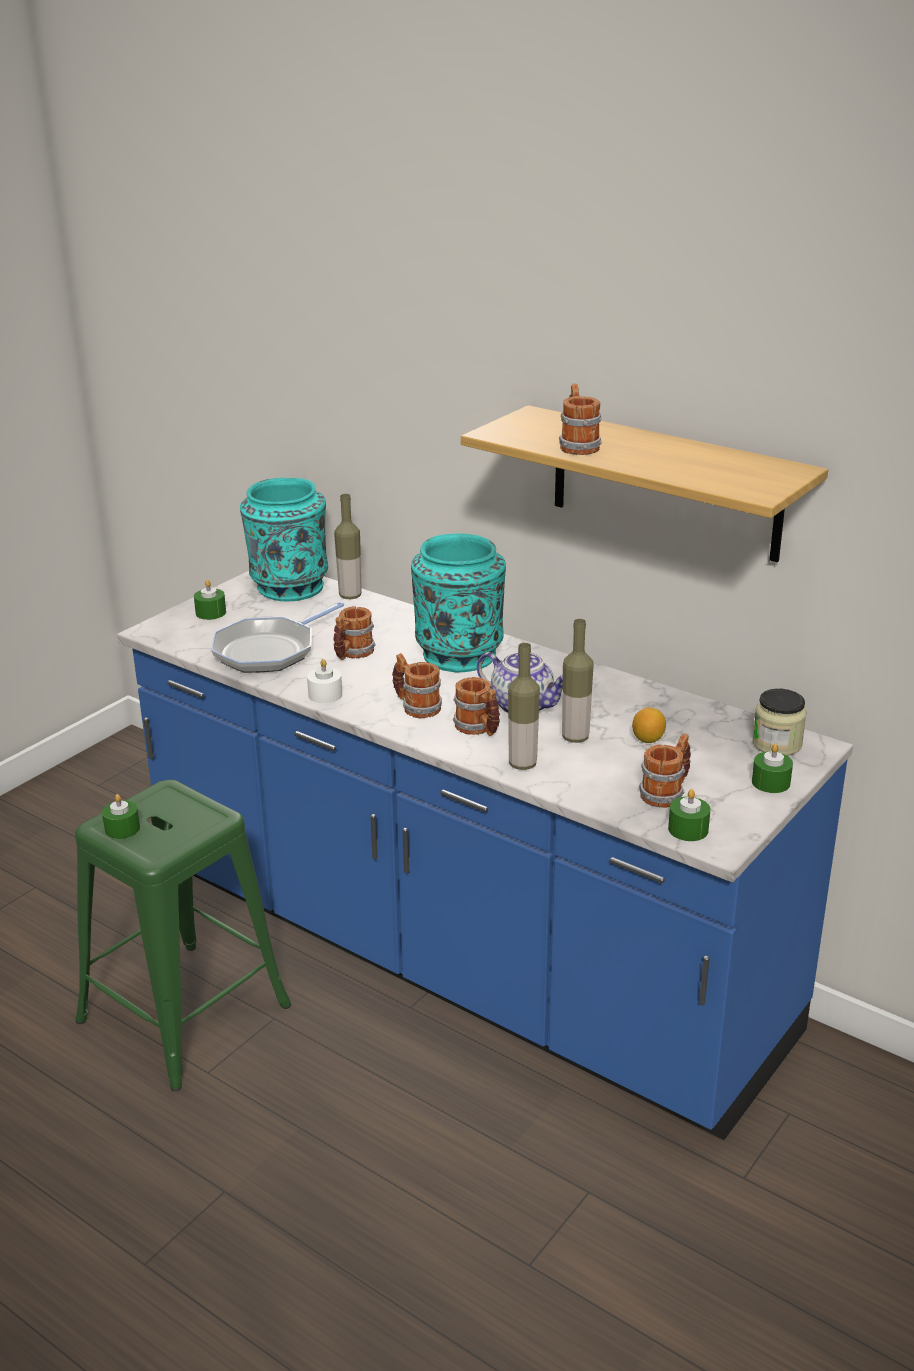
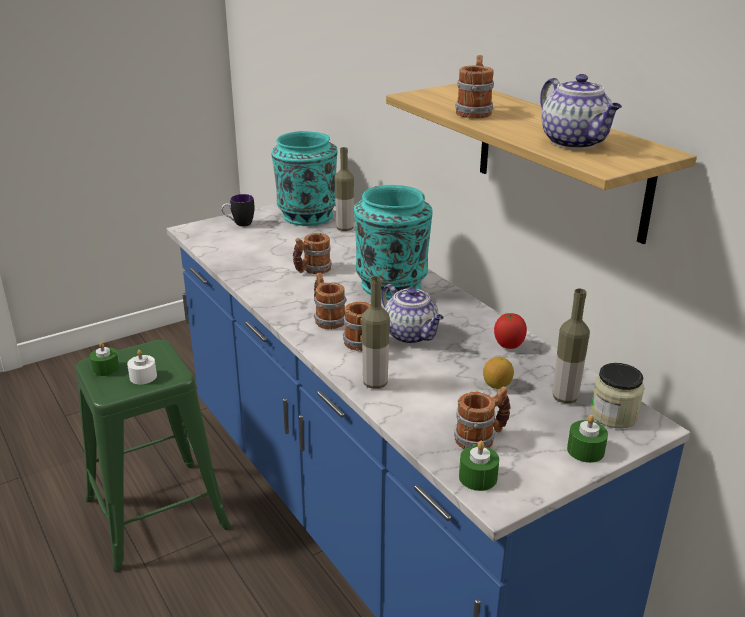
camera: 20 degrees right, 0 degrees up
(211, 613) = (239, 224): green candle -> mug
(269, 650) = (256, 257): frying pan -> none
(325, 695) = (267, 296): white candle -> white candle (143, 376)
(575, 737) = (435, 370): bottle -> bottle (565, 398)
(633, 697) = (508, 346): none -> tomato
(710, 470) = (575, 142): none -> teapot

